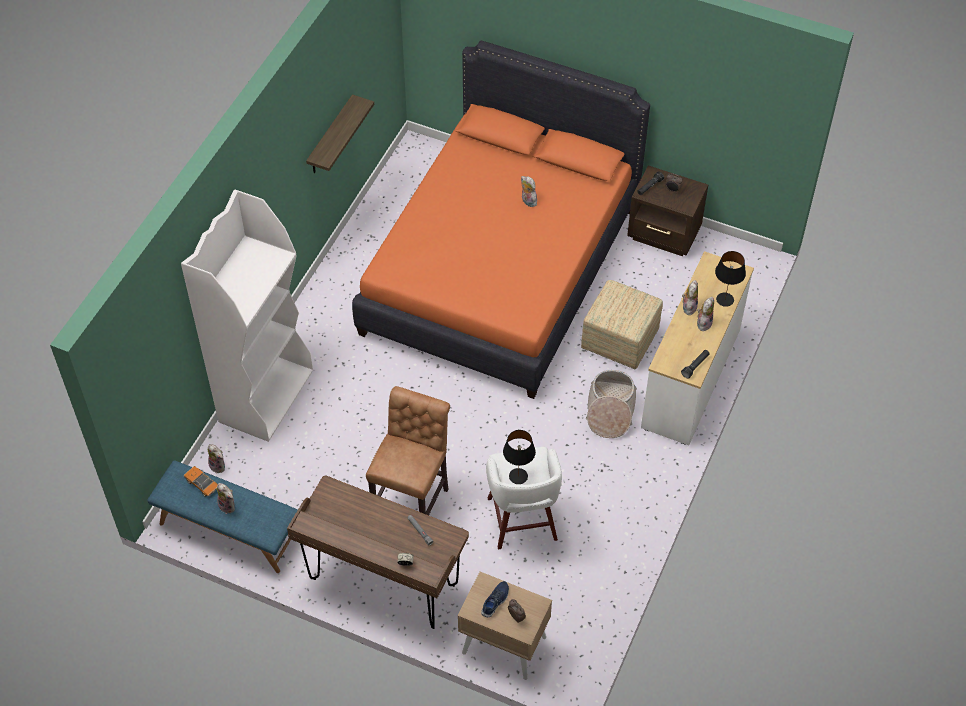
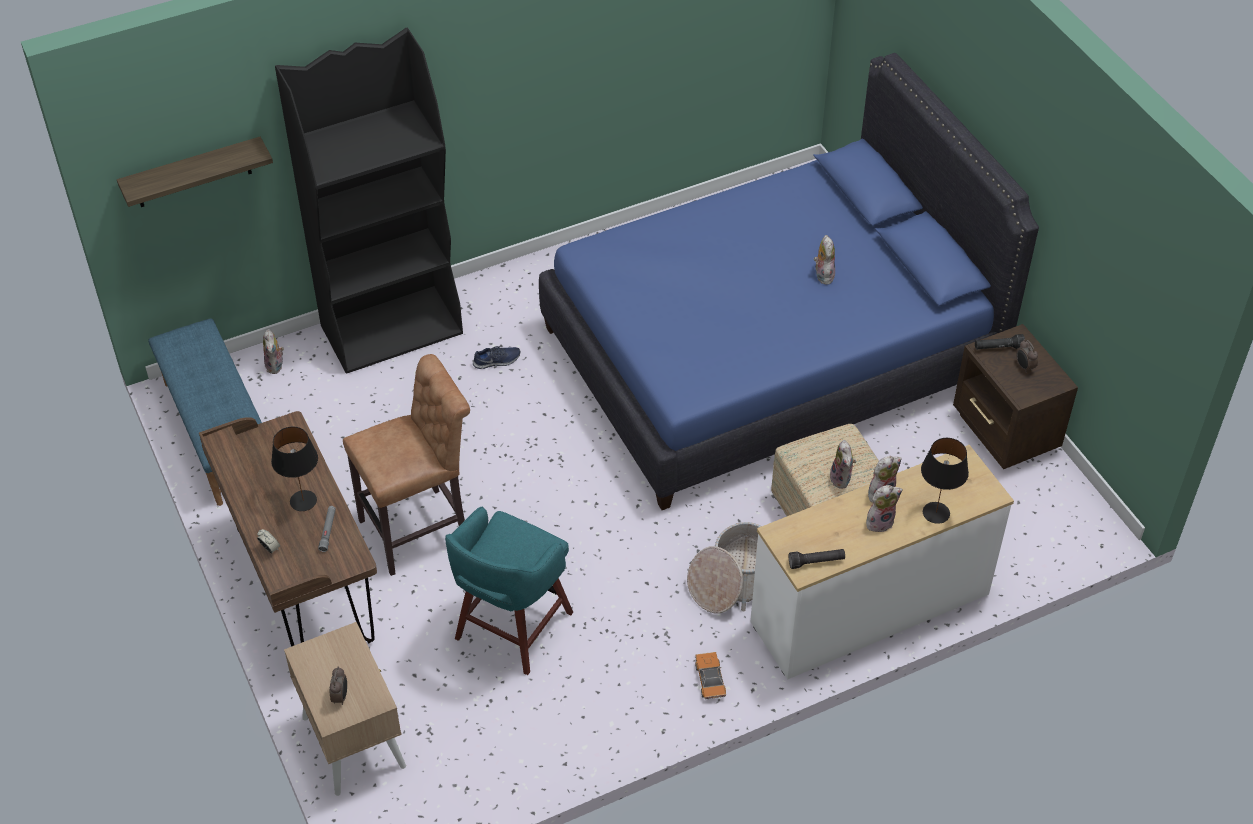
camera: 40 degrees right, 5 degrees down
(202, 484) = (208, 355): toy car -> toy car (710, 679)
(228, 506) = (208, 392): plush toy -> plush toy (842, 479)
(266, 395) = (392, 329): white bookcase -> black bookcase
(330, 136) = (638, 71): shelf -> shelf (192, 173)
(496, 601) = (337, 664): blue shoe -> blue shoe (497, 361)
(499, 269) = (768, 354): orange bed -> blue bed
(518, 476) = (499, 550): black table lamp -> black table lamp (304, 501)
(522, 521) = (511, 628): white stool -> turquoise stool

